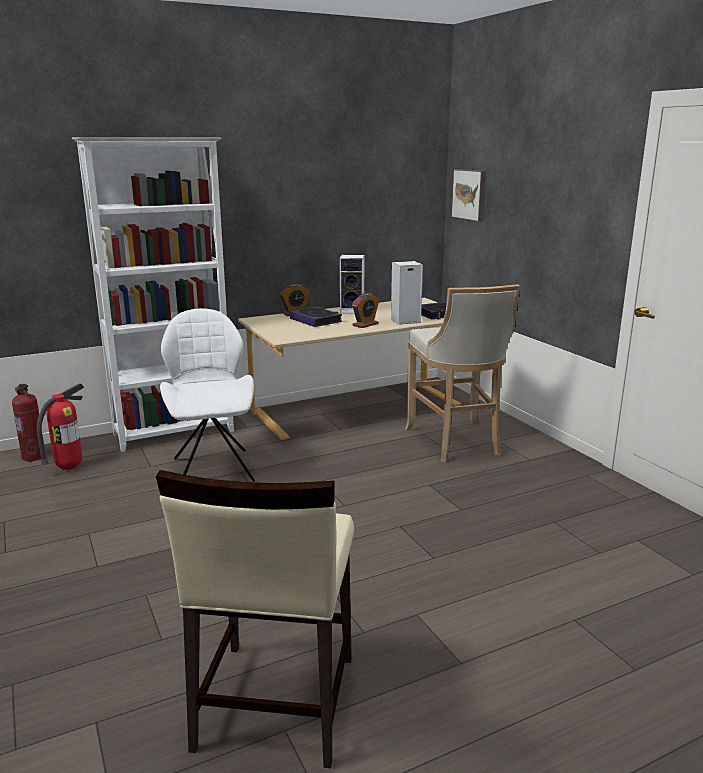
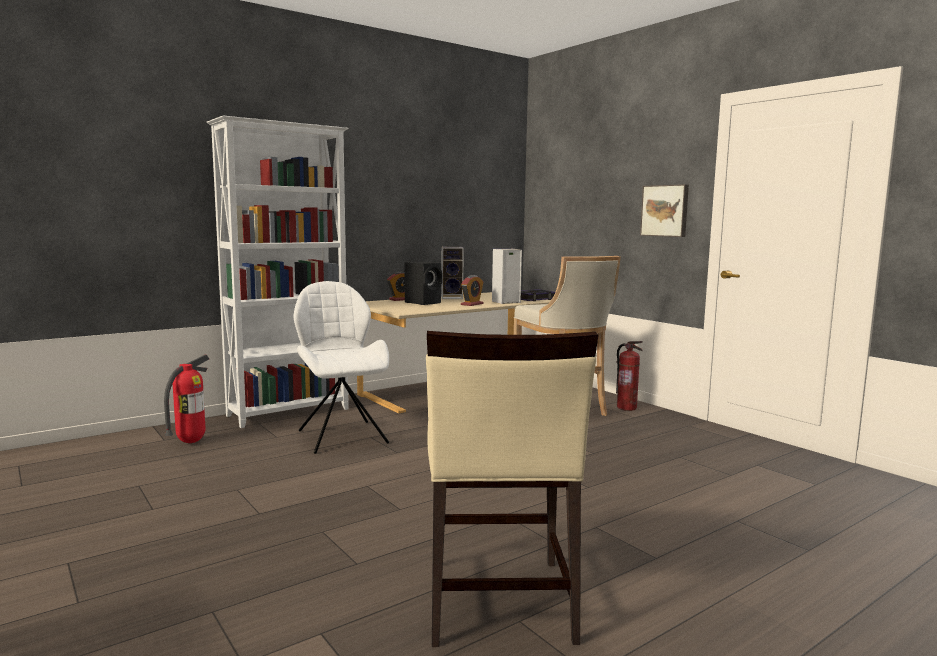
camera: 10 degrees left, 10 degrees down
(34, 456) = (148, 435): fire extinguisher -> fire extinguisher (627, 408)
(316, 320) = (424, 302): book -> black speaker
(470, 194) = (550, 197): picture -> picture (665, 210)

